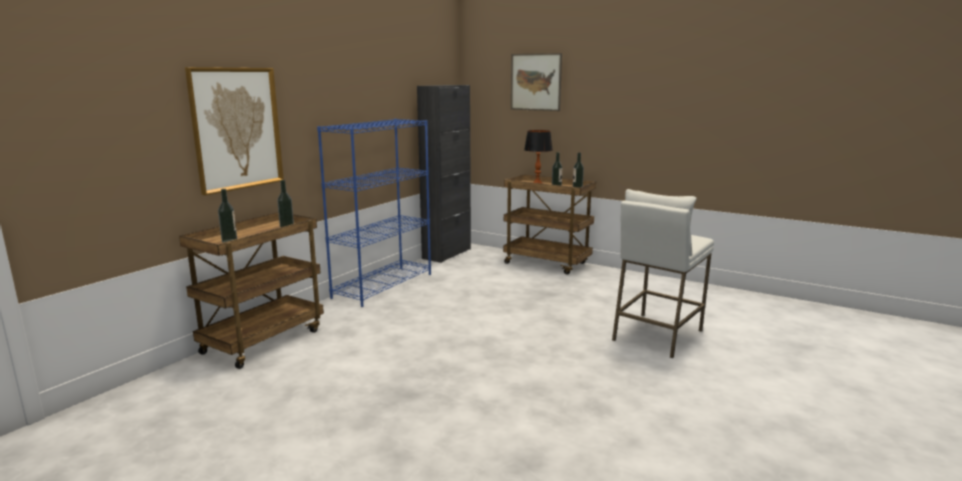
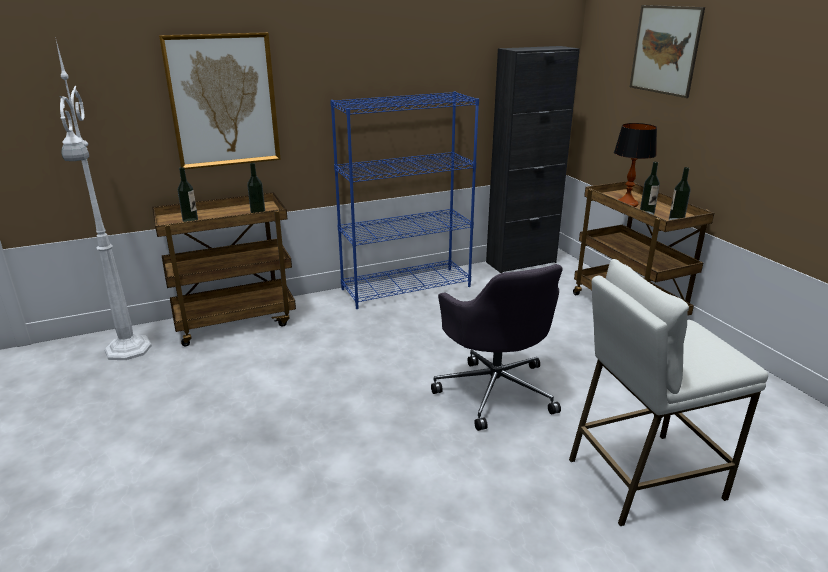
camera: 35 degrees right, 10 degrees up
(180, 388) = (128, 350): none -> white floor lamp
(526, 322) = (495, 390): none -> grey office chair

